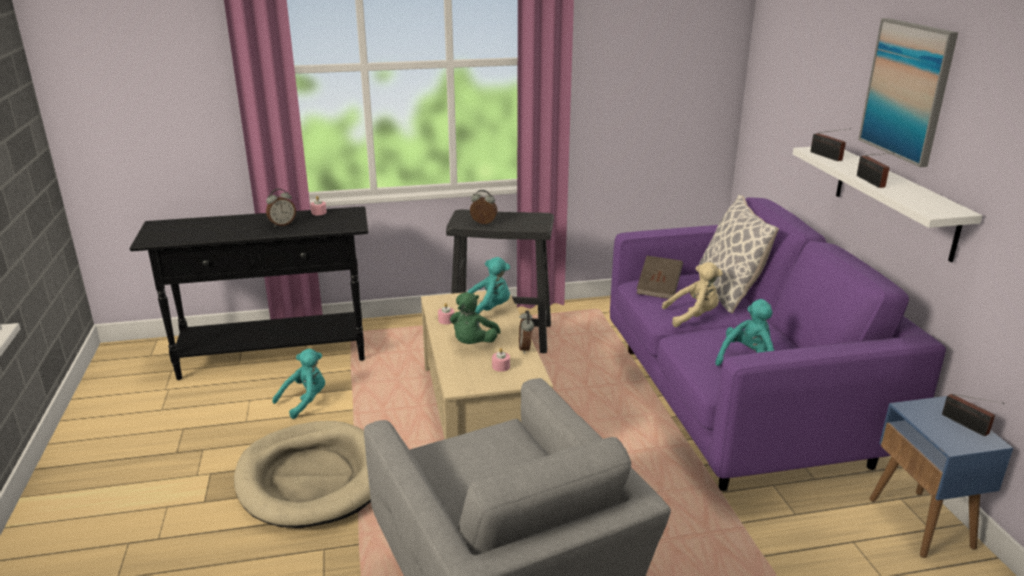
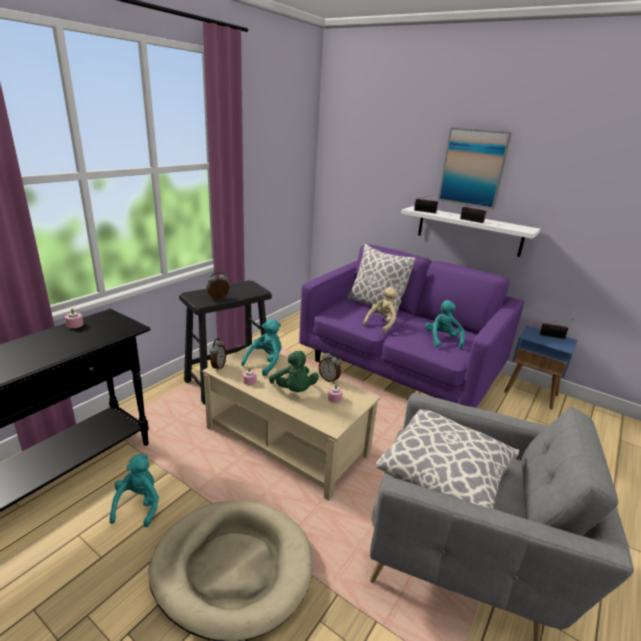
camera: 45 degrees left, 0 degrees up
(282, 224) = (53, 346): alarm clock -> alarm clock (218, 367)
(475, 466) = (445, 476): none -> pillow
(659, 288) = (342, 313): brown book -> none

